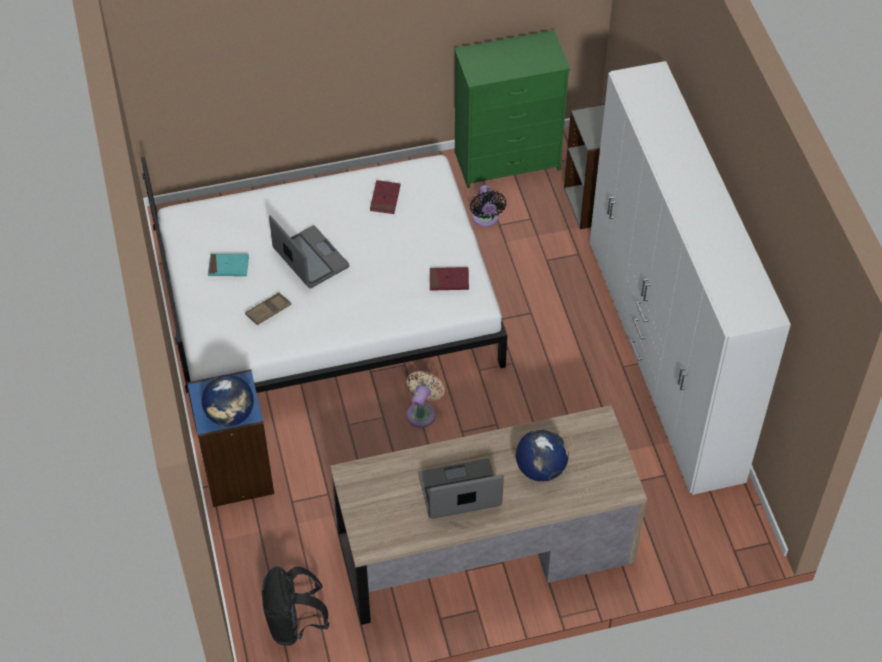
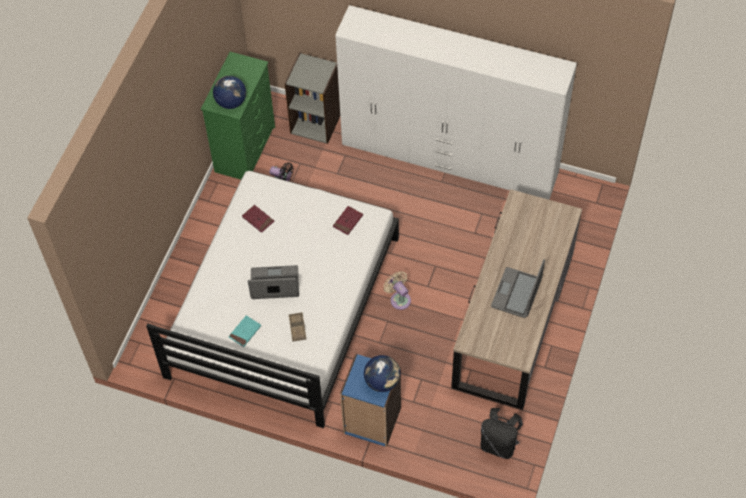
camera: 55 degrees left, 5 degrees up
(540, 468) = (528, 246): globe -> globe (231, 102)

